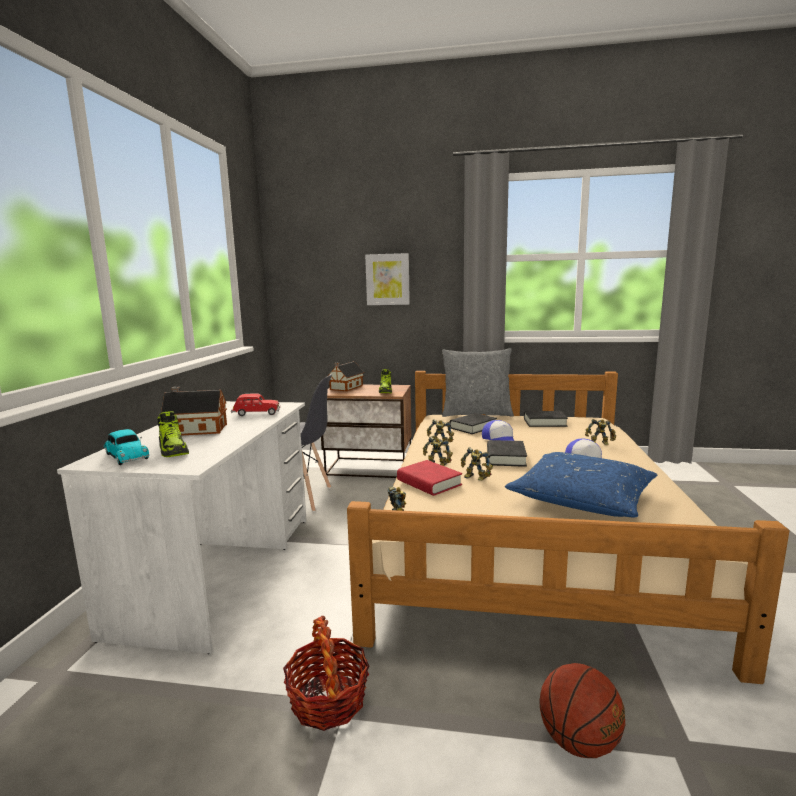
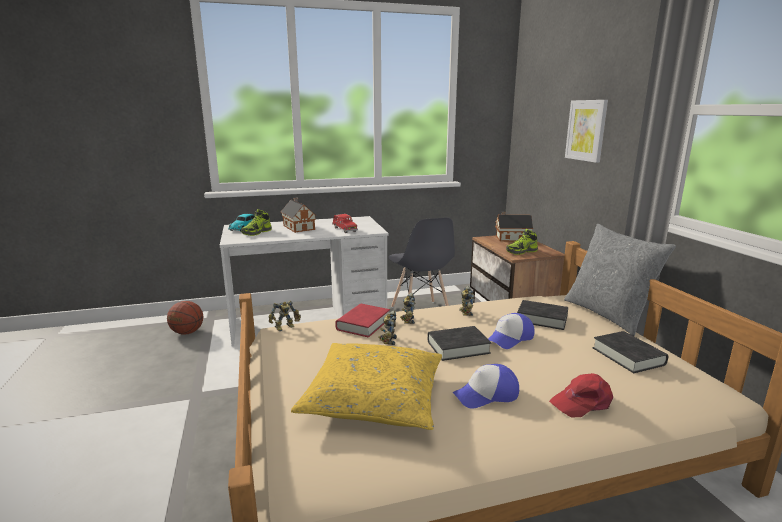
camera: 65 degrees right, 5 degrees up
(328, 700) = (202, 391): basket -> none
(578, 742) = (171, 498): basketball -> basketball (187, 332)
(581, 498) = (374, 397): blue pillow -> yellow pillow
(600, 444) = (582, 402): toy robot -> red cap

